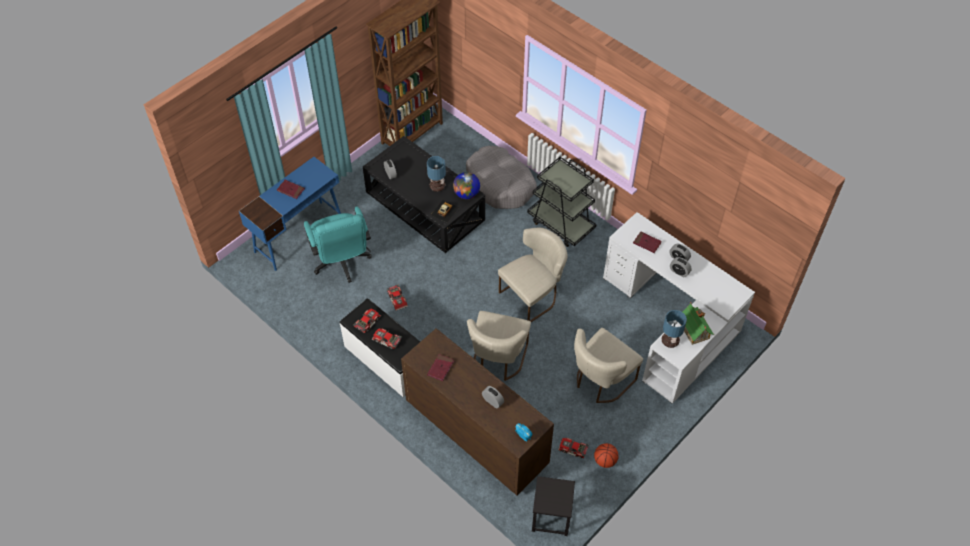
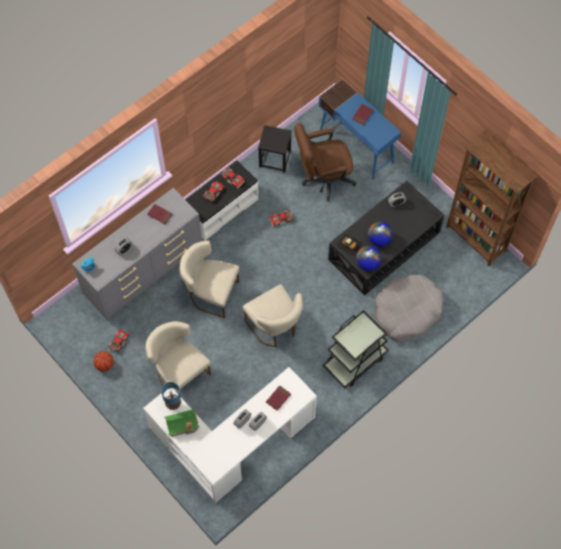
camera: 95 degrees right, 10 degrees up
(342, 263) = (323, 178): turquoise office chair -> brown office chair
(436, 186) = (379, 239): table lamp -> globe
(476, 433) = (144, 271): brown dresser -> grey dresser
(551, 517) = (63, 319): black stool -> black stool (274, 159)

